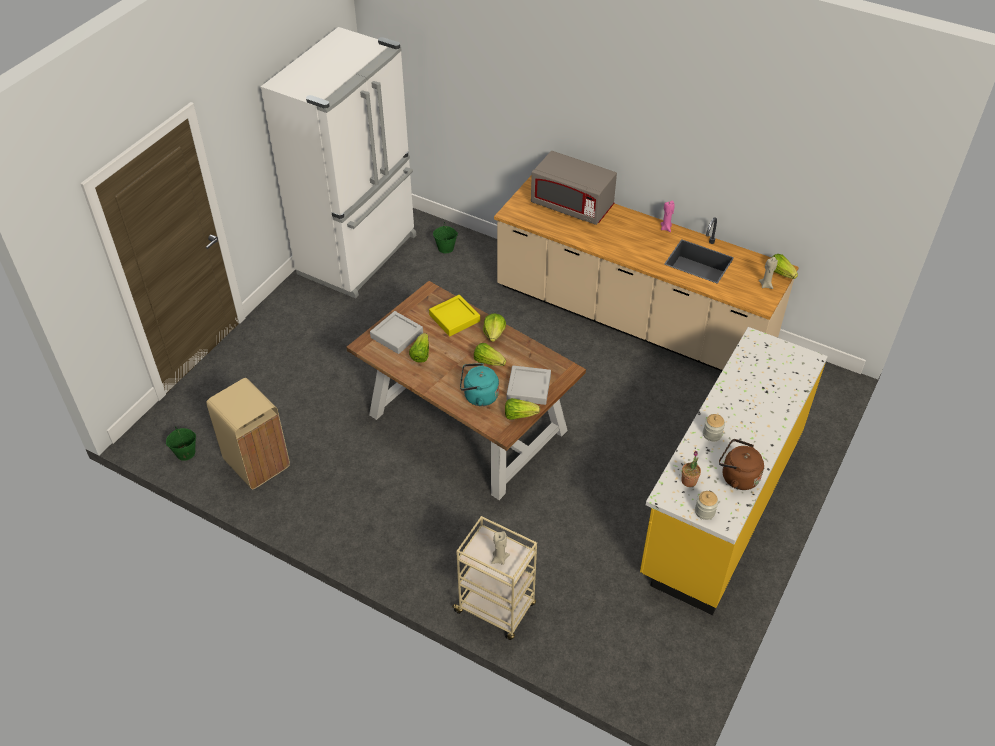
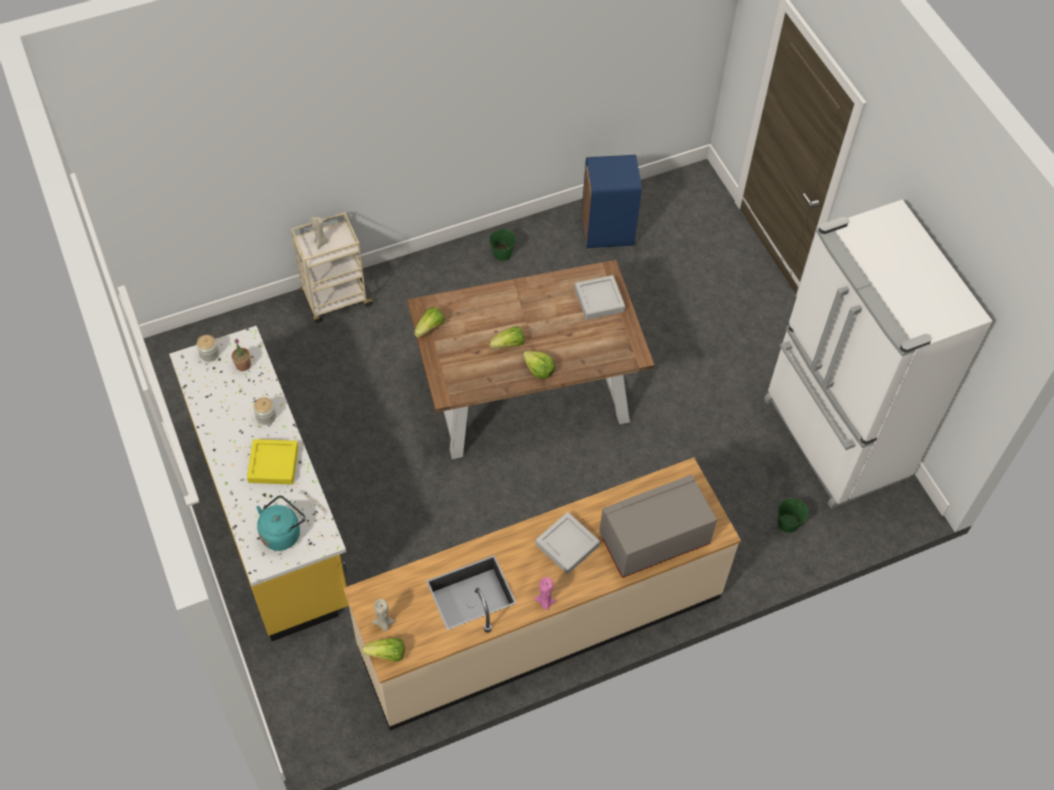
camera: 125 degrees right, 10 degrees up
(185, 453) = (657, 194): green bucket -> green bucket (502, 253)
(257, 463) = (607, 231): beige trash can -> blue trash can
(421, 354) = (560, 303): lettuce -> none
(454, 318) = (584, 353): yellow tray -> yellow tray (273, 464)
(478, 396) = (476, 313): turquoise kettle -> turquoise kettle (282, 533)
(528, 388) = (452, 353): grey tray -> grey tray (567, 545)
(737, 477) = (213, 399): brown kettle -> none

